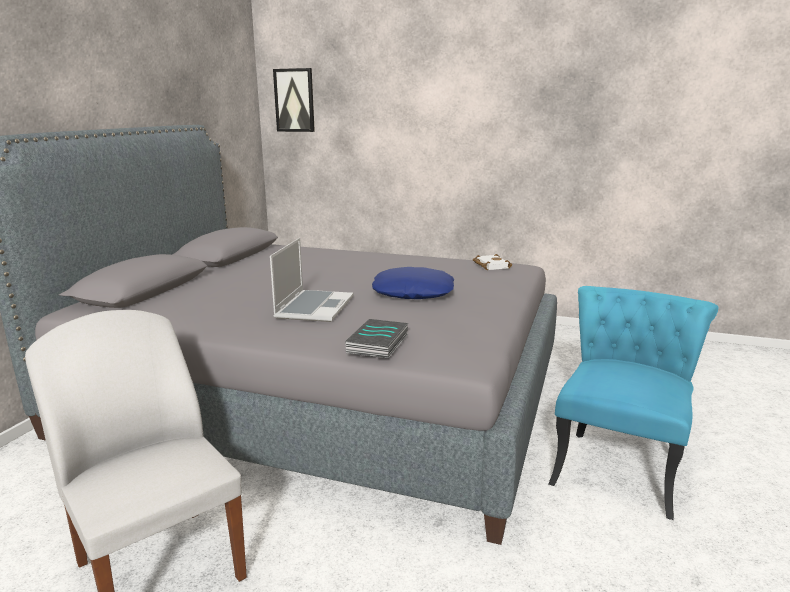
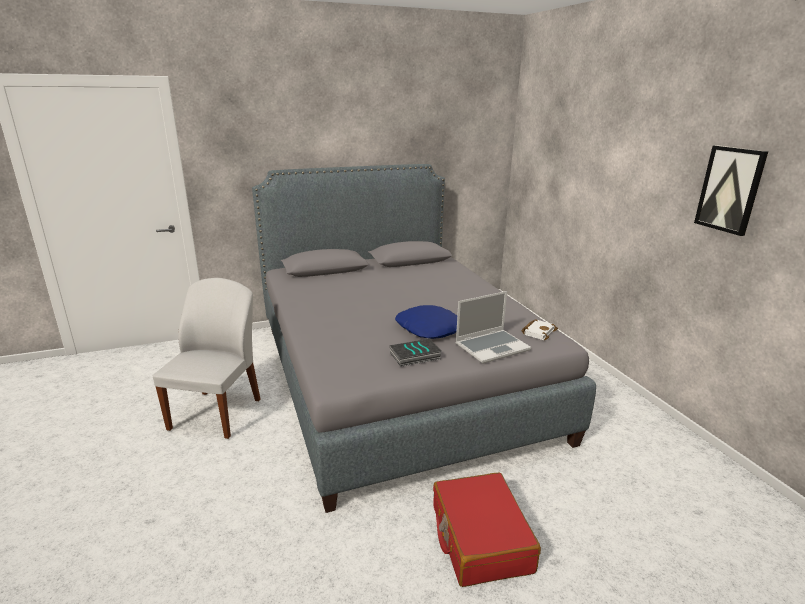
camera: 50 degrees right, 5 degrees up
(294, 100) = (531, 146): picture -> picture (730, 189)
(314, 307) = (357, 313): laptop -> laptop (492, 347)
(379, 344) = (323, 350): book -> book (415, 356)
(619, 464) = (480, 538): turquoise chair -> red suitcase

